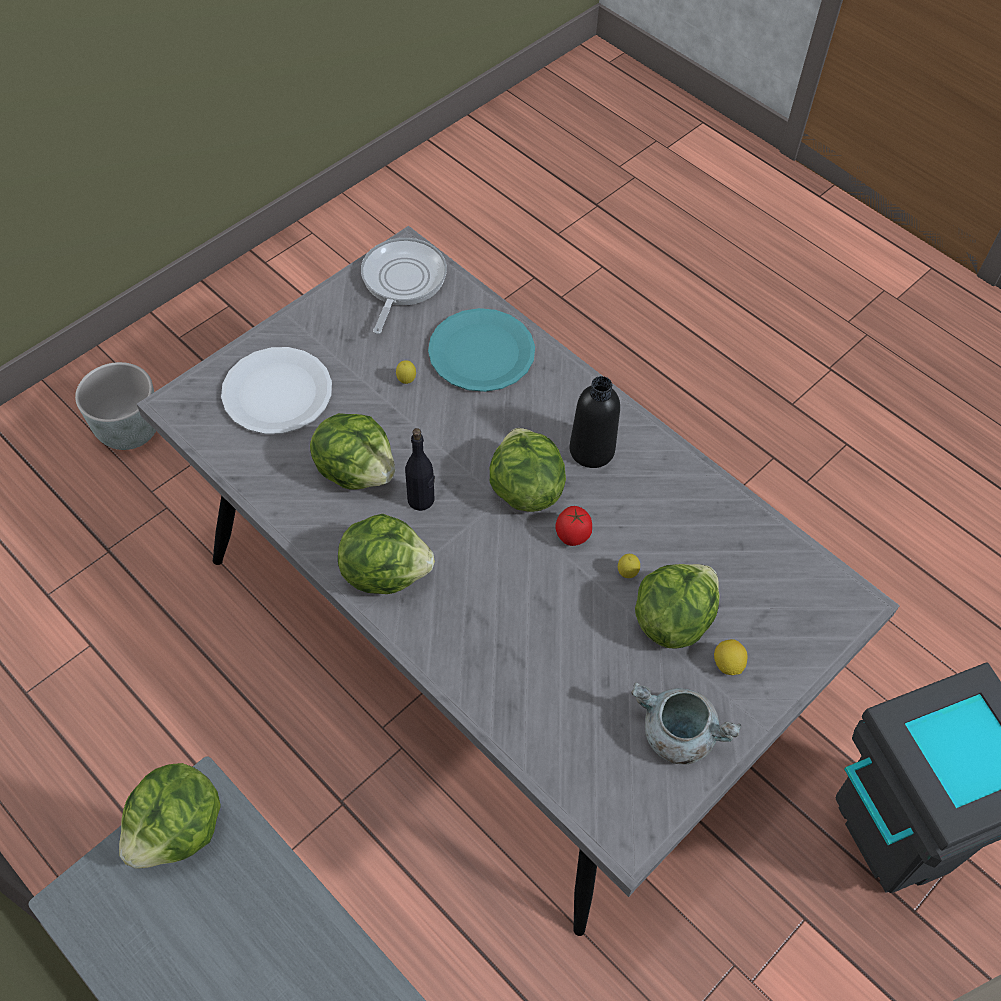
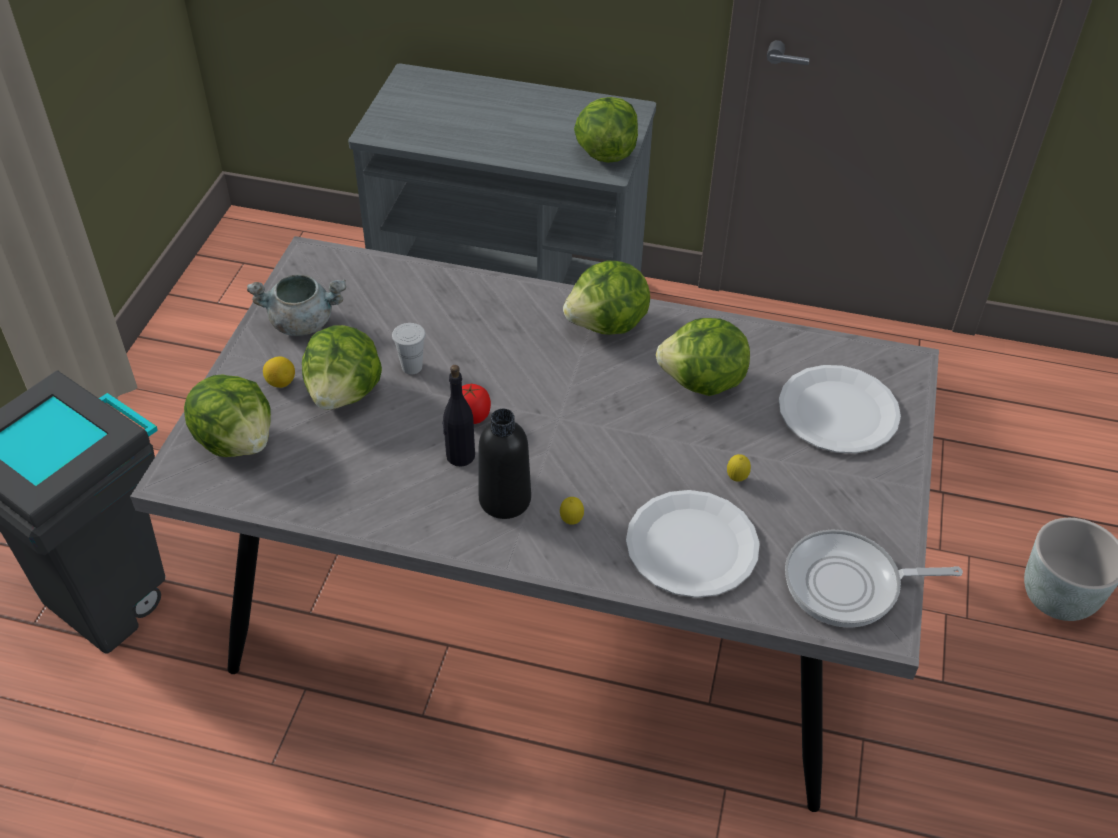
camera: 150 degrees right, 10 degrees down
(401, 281) = (849, 584): frying pan -> frying pan turned 105 degrees clockwise
(421, 500) = (626, 386): black bottle -> black bottle (460, 456)
(481, 352) = (692, 546): turquoise plate -> white plate
(524, 489) = (543, 435): lettuce -> lettuce (237, 441)
(595, 619) = (412, 367): none -> white cup
(627, 574) = (404, 410): lemon -> lemon (571, 521)

